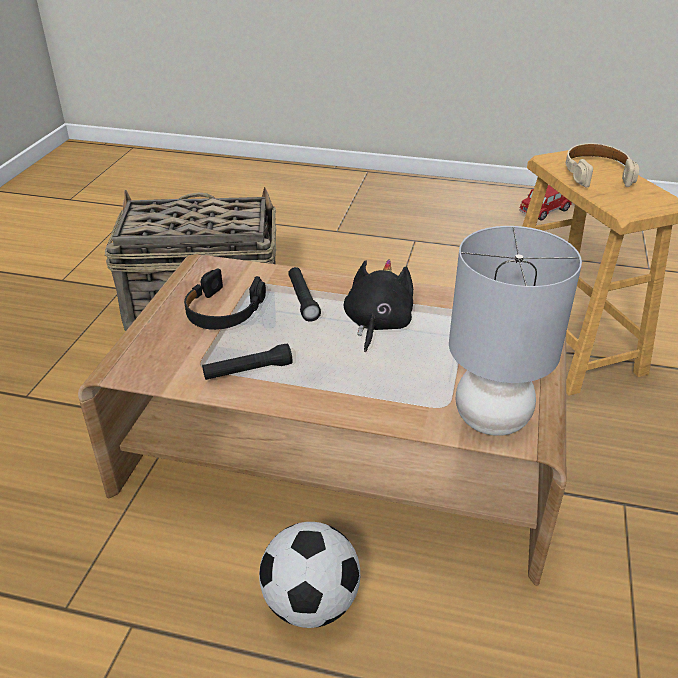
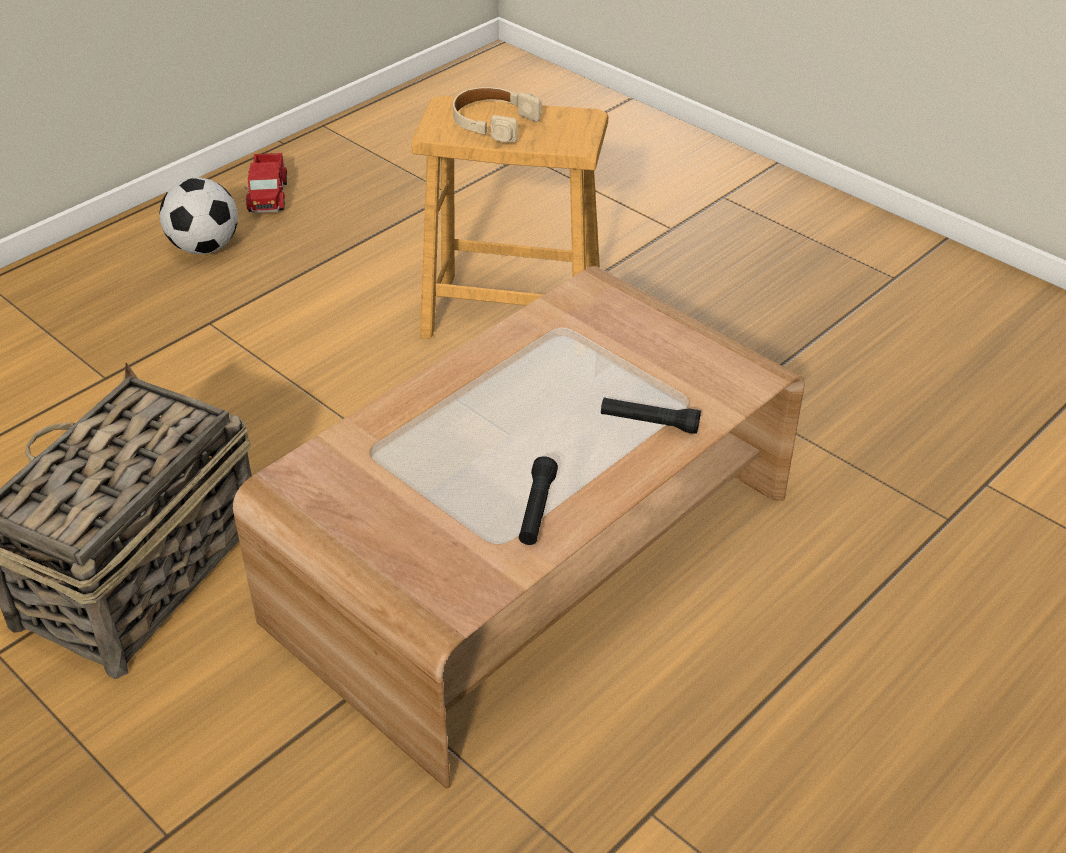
camera: 60 degrees left, 5 degrees up
(223, 311) = (406, 493): black headphones -> none
(303, 300) = (440, 424): black flashlight -> black flashlight (649, 422)
(311, 603) = (710, 659): football -> football (205, 247)
(377, 325) = (533, 390): black plush toy -> none
(491, 419) = (727, 383): grey table lamp -> none

